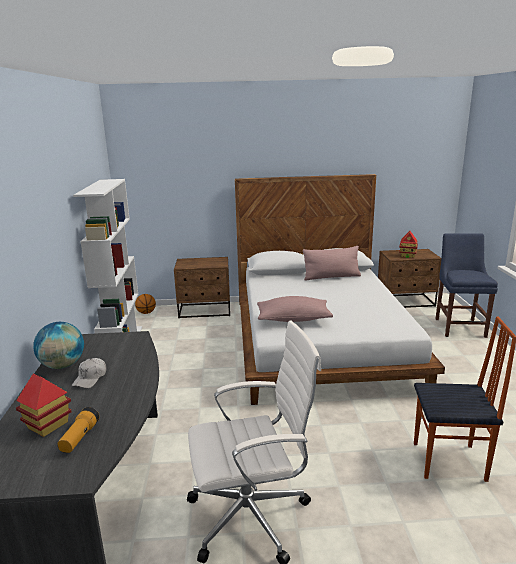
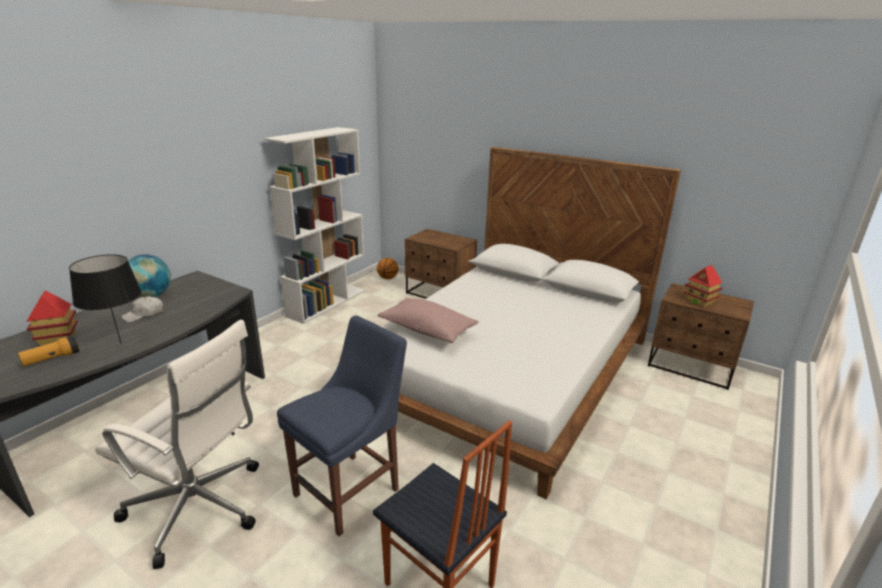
camera: 35 degrees right, 5 degrees up
(119, 402) = (120, 343): none -> black table lamp
(331, 277) = (559, 297): pink pillow -> none
(459, 326) = (723, 431): blue chair -> blue chair (351, 489)

